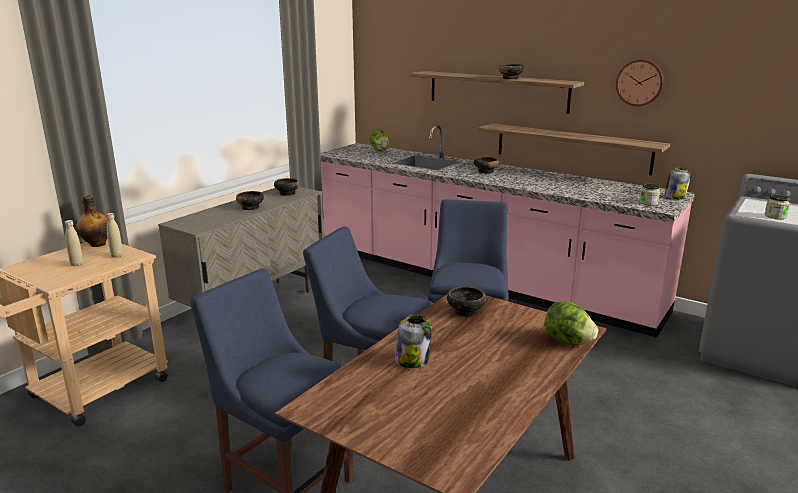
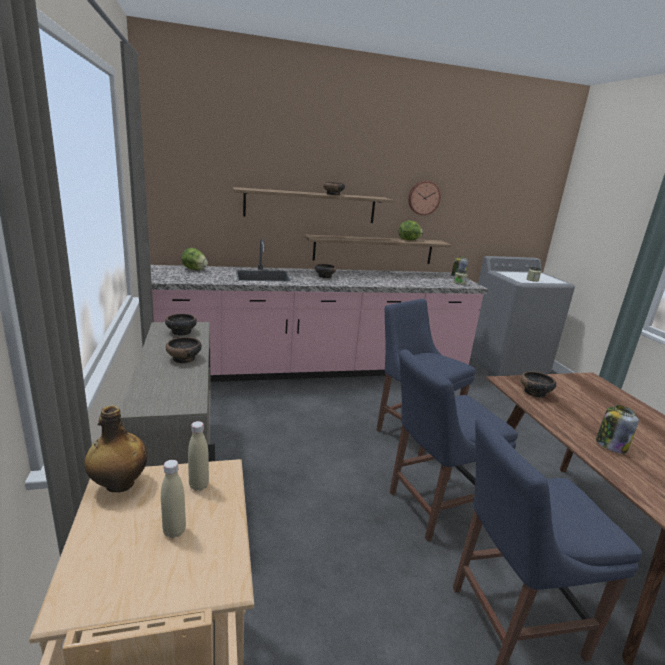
camera: 50 degrees left, 0 degrees up
(568, 341) = (607, 389): lettuce -> lettuce (409, 240)

